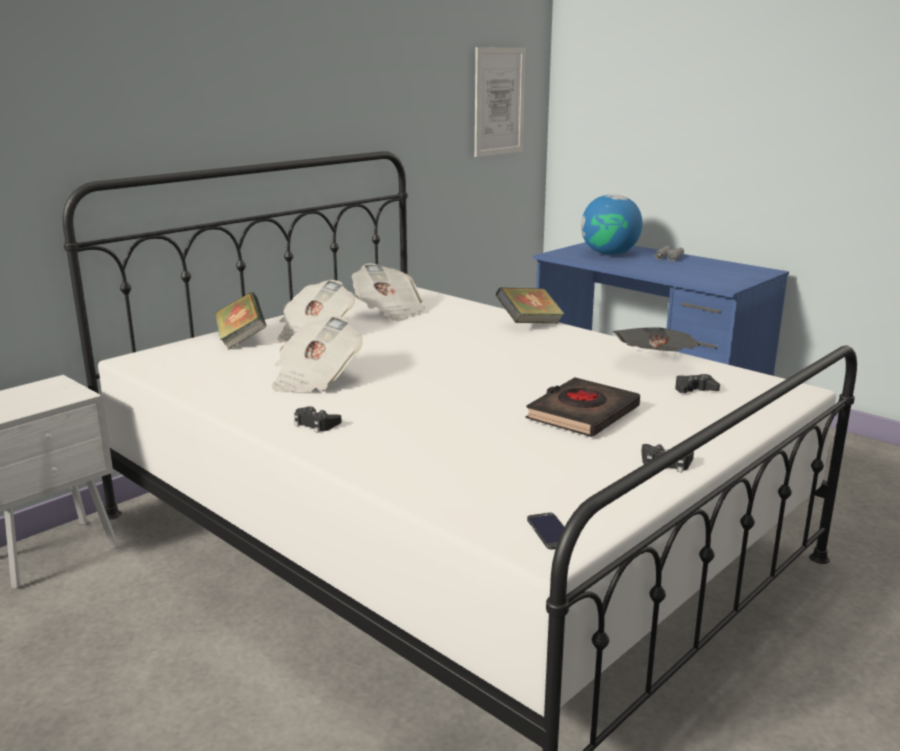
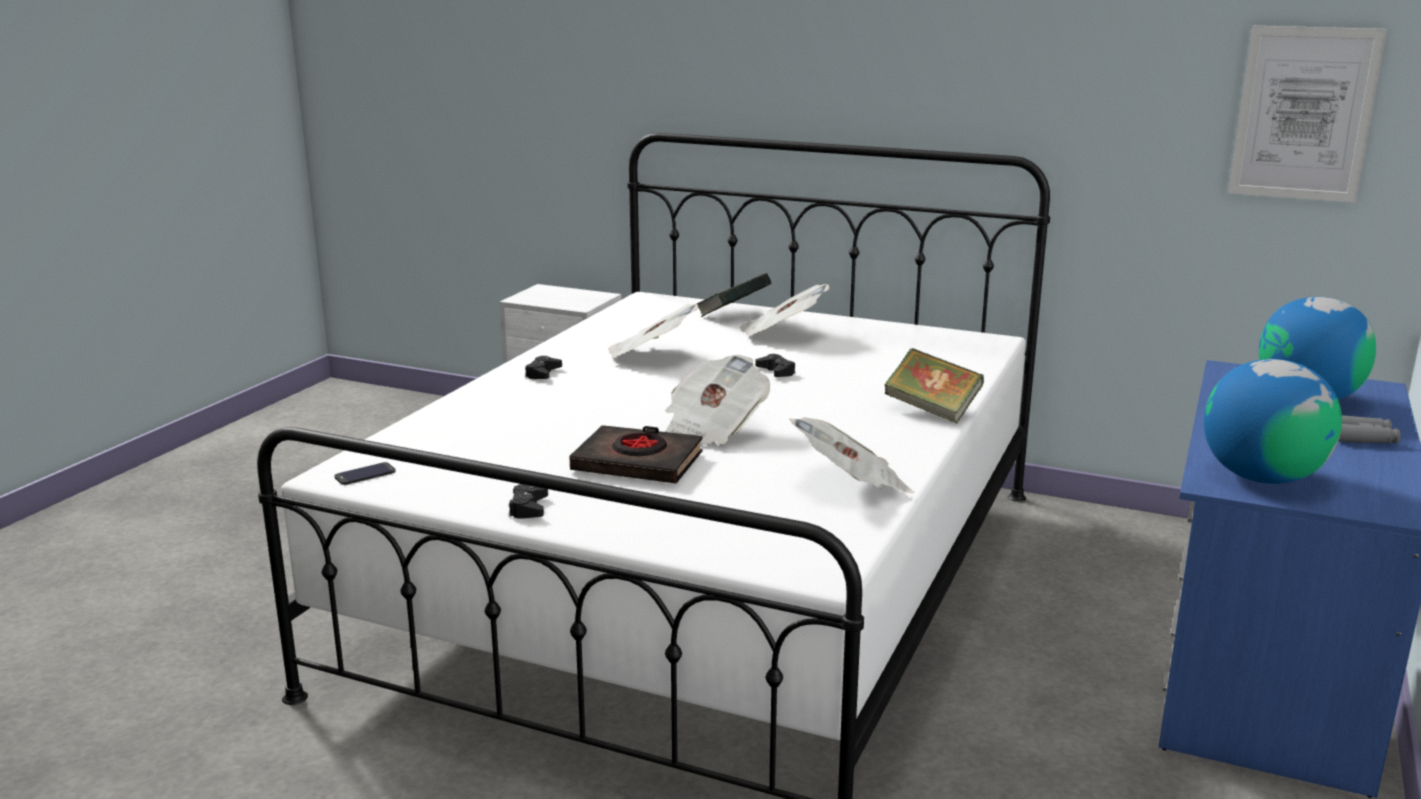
camera: 70 degrees right, 0 degrees up
(388, 311) = (895, 346): newspaper -> newspaper (712, 430)
(694, 390) = (765, 512): black game controller -> black game controller (776, 371)
(718, 279) = (1261, 477): none -> globe

